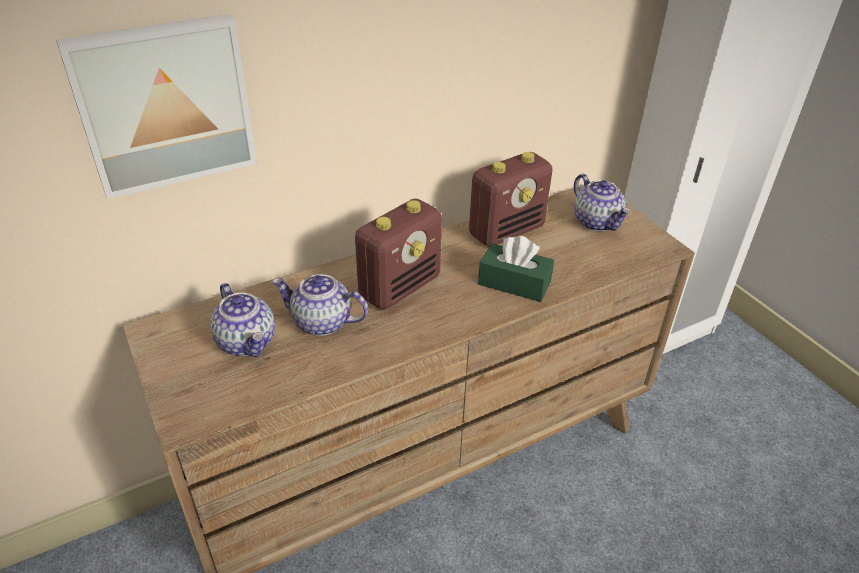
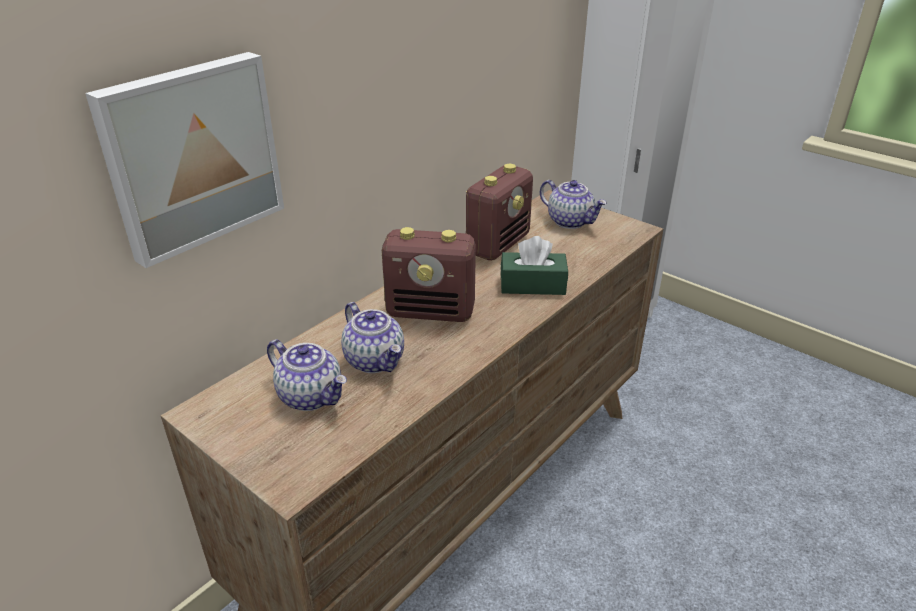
camera: 20 degrees left, 5 degrees down
(321, 323) = (375, 360): teapot -> teapot turned 120 degrees counterclockwise
(400, 287) = (431, 312): radio -> radio turned 75 degrees clockwise

